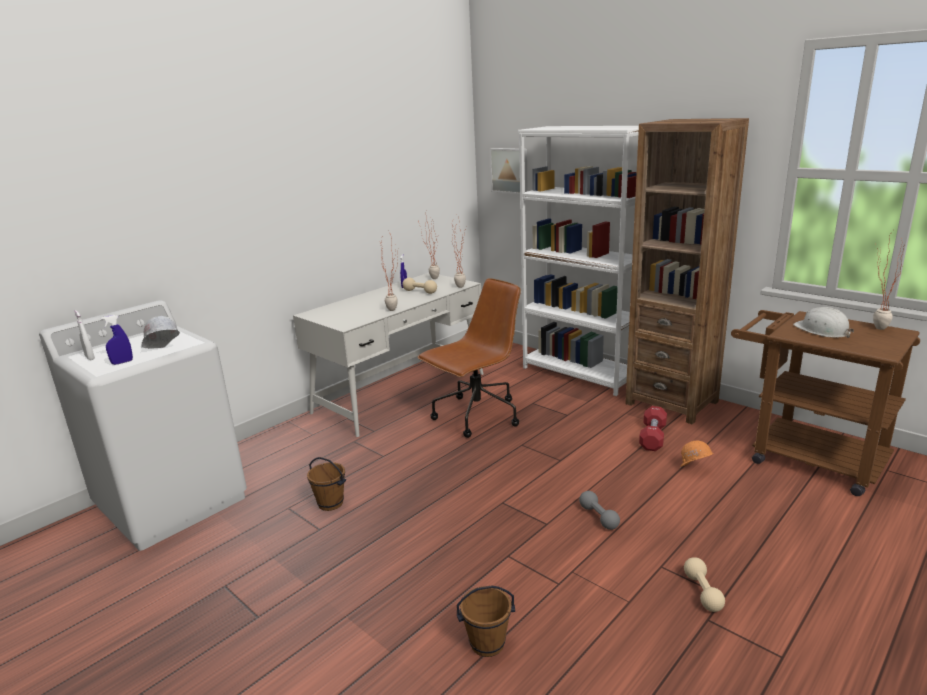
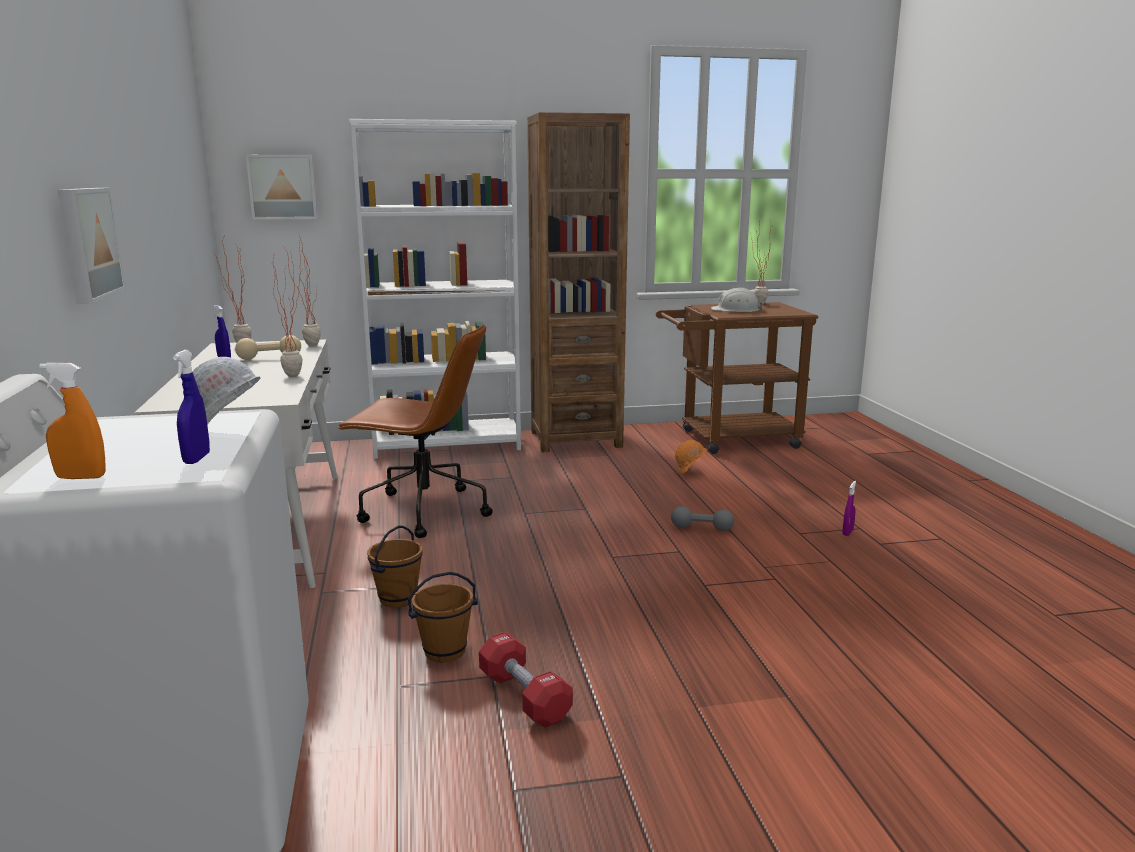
camera: 55 degrees left, 5 degrees down
(90, 357) = (81, 477): white spray bottle -> orange spray bottle
(263, 229) = (87, 243): none -> picture
(476, 416) = (422, 512): brown office chair -> brown office chair turned 105 degrees clockwise
(487, 644) = (825, 639): brown bucket -> brown bucket (398, 599)
(652, 437) = (616, 465): red dumbbell -> red dumbbell (524, 696)
(702, 592) = (847, 532): beige dumbbell -> purple spray bottle

